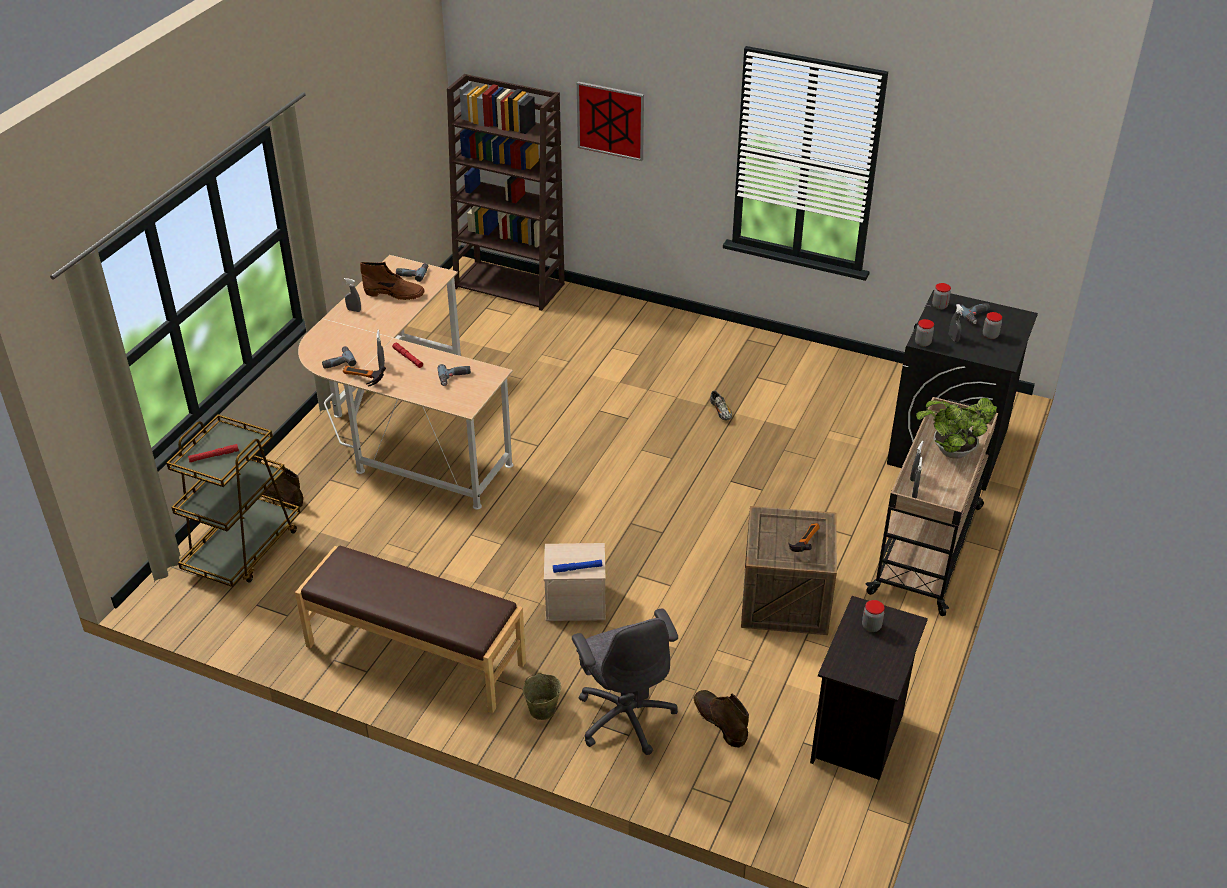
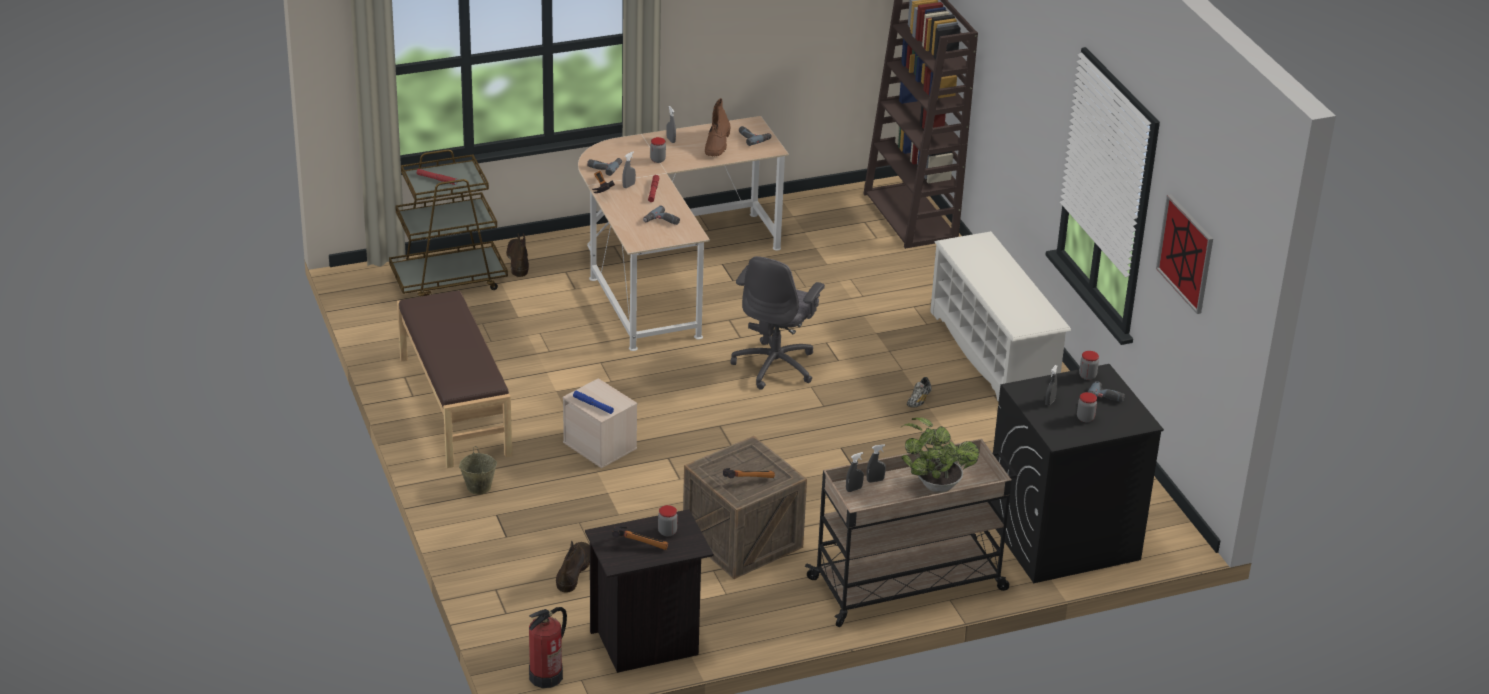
camera: 45 degrees right, 5 degrees down
(395, 294) = (717, 144): brown boot -> brown boot turned 45 degrees clockwise
(610, 120) = (1005, 79): picture -> picture (1186, 253)
(625, 716) = (522, 526): grey office chair -> grey office chair (775, 365)
(711, 349) = (993, 354): none -> white shoe rack
(842, 829) = (546, 676): none -> fire extinguisher
(872, 652) = (640, 544): none -> hammer
(922, 343) = (1017, 389): jar -> jar (657, 160)

